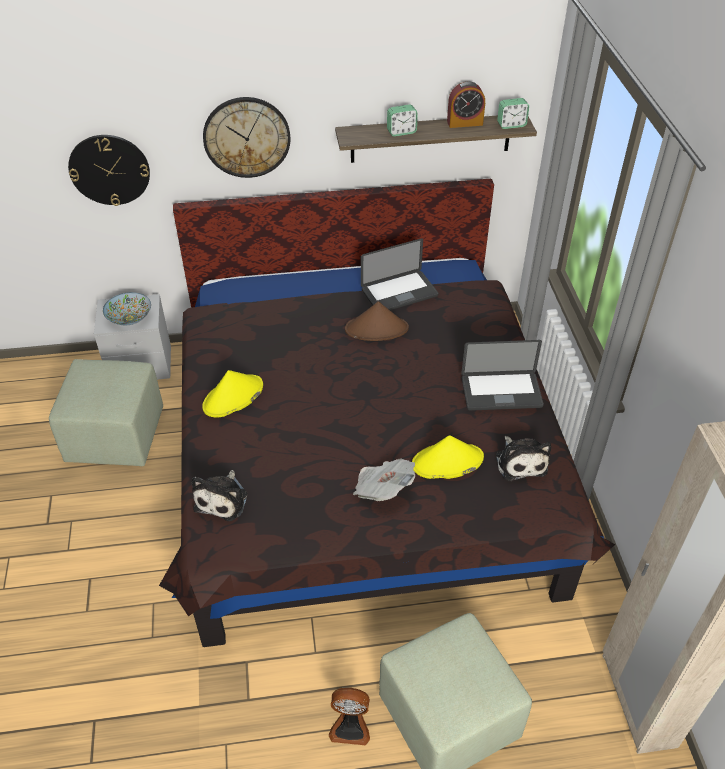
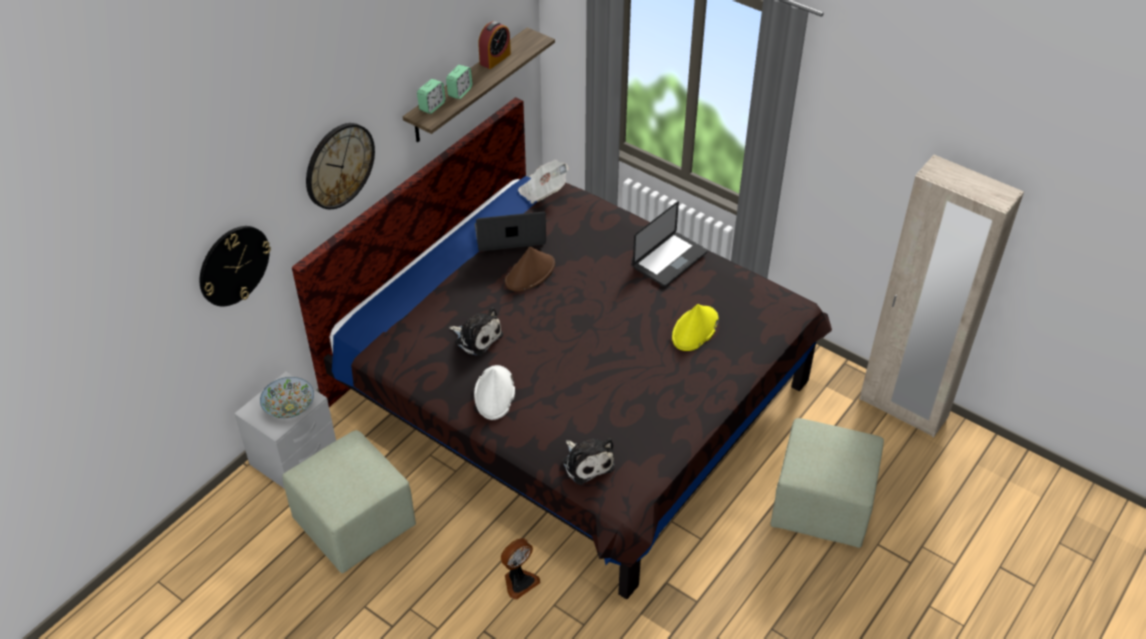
camera: 45 degrees left, 0 degrees up
(233, 397) = (494, 393): yellow hat -> white hat
(350, 726) = (775, 560): fan -> fan (519, 581)
(383, 489) = (679, 376): newspaper -> newspaper (543, 191)
(399, 293) = (510, 235): laptop -> laptop turned 120 degrees counterclockwise
(511, 125) = (530, 42): alarm clock -> alarm clock (432, 106)
(520, 462) = (736, 297): plush toy -> plush toy (477, 337)

